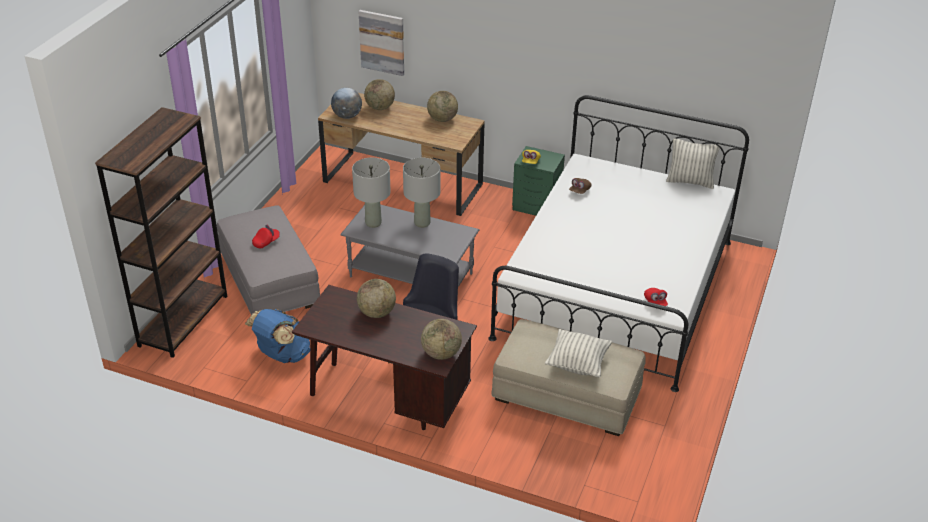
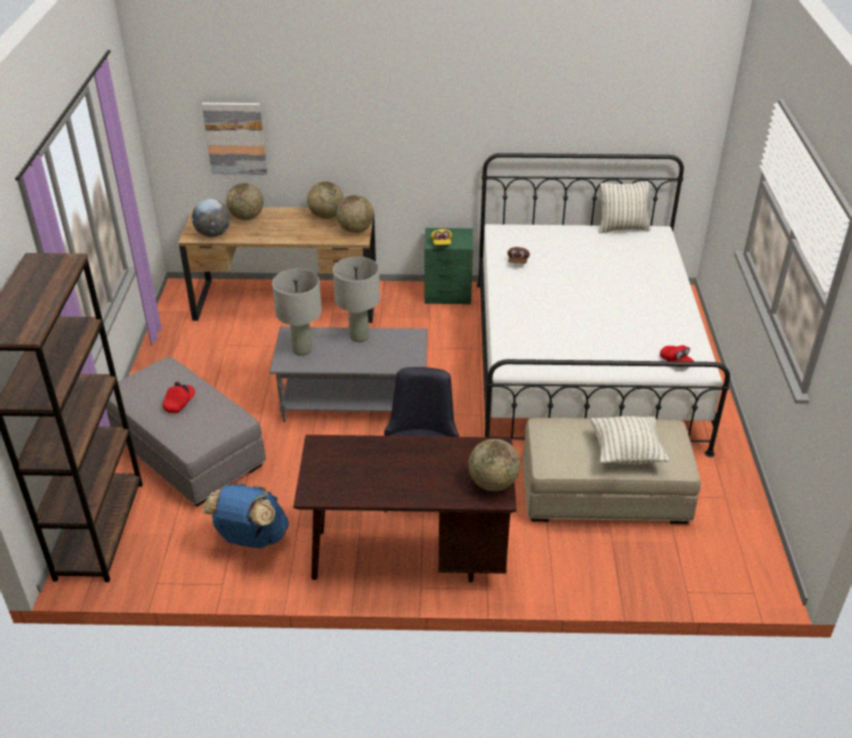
camera: 20 degrees left, 0 degrees up
(377, 313) = (386, 454): globe -> globe (355, 230)

